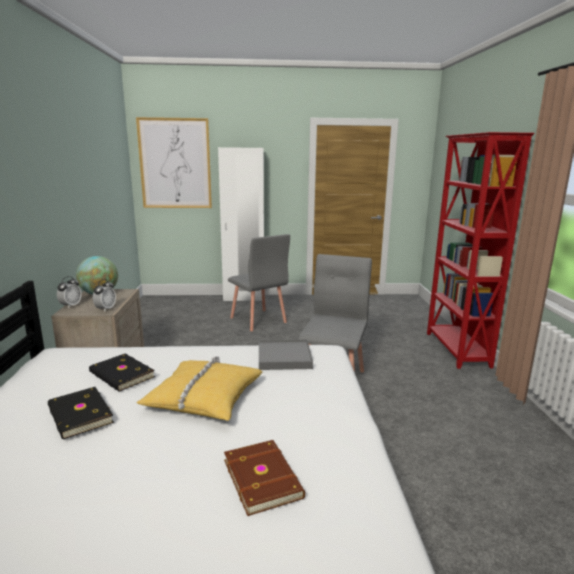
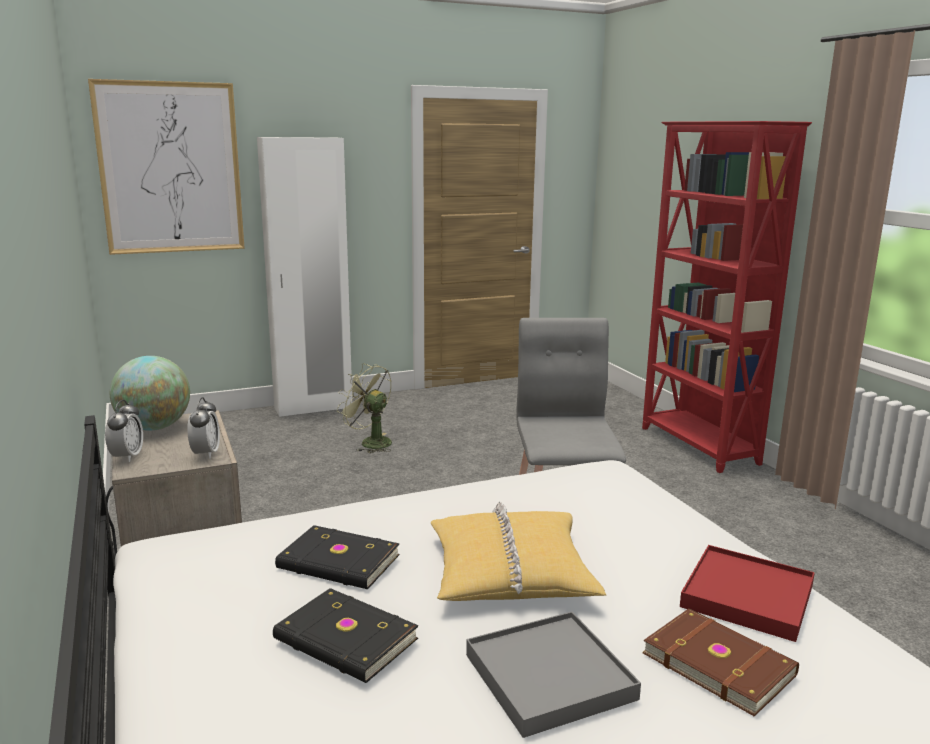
camera: 20 degrees left, 0 degrees up
(258, 320) = (370, 442): grey chair -> green fan
(284, 357) = (561, 490): grey tray -> grey tray (550, 677)
(329, 442) = (747, 596): none -> red tray

